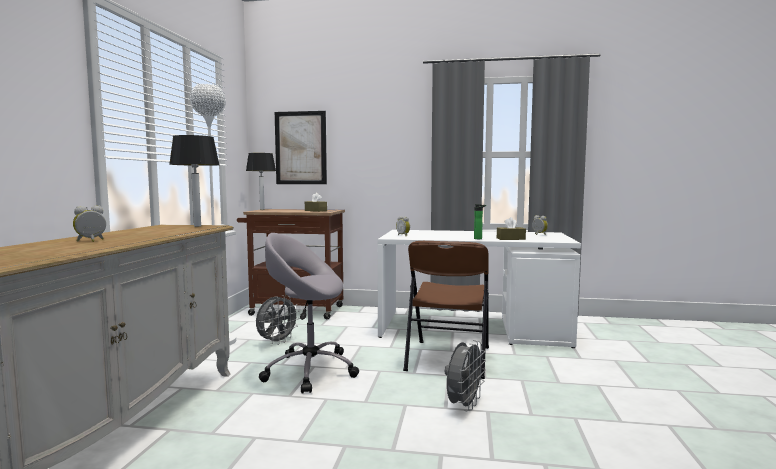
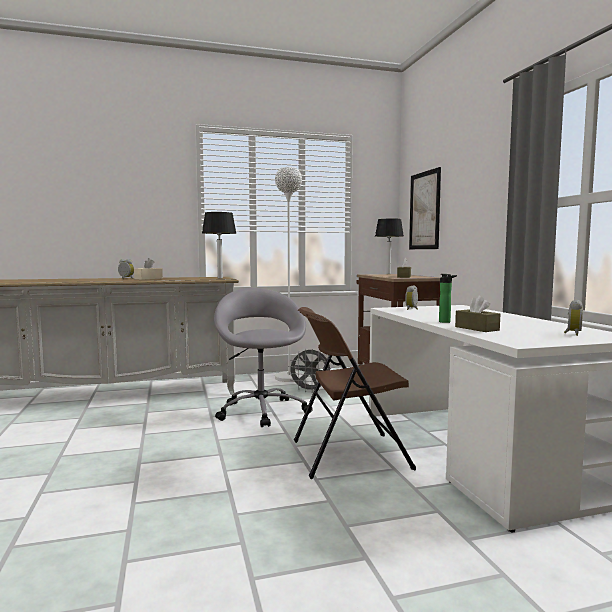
camera: 65 degrees right, 0 degrees up
(127, 236) = (148, 279): none -> beige tissue box
(463, 406) = (234, 478): grey fan -> none

